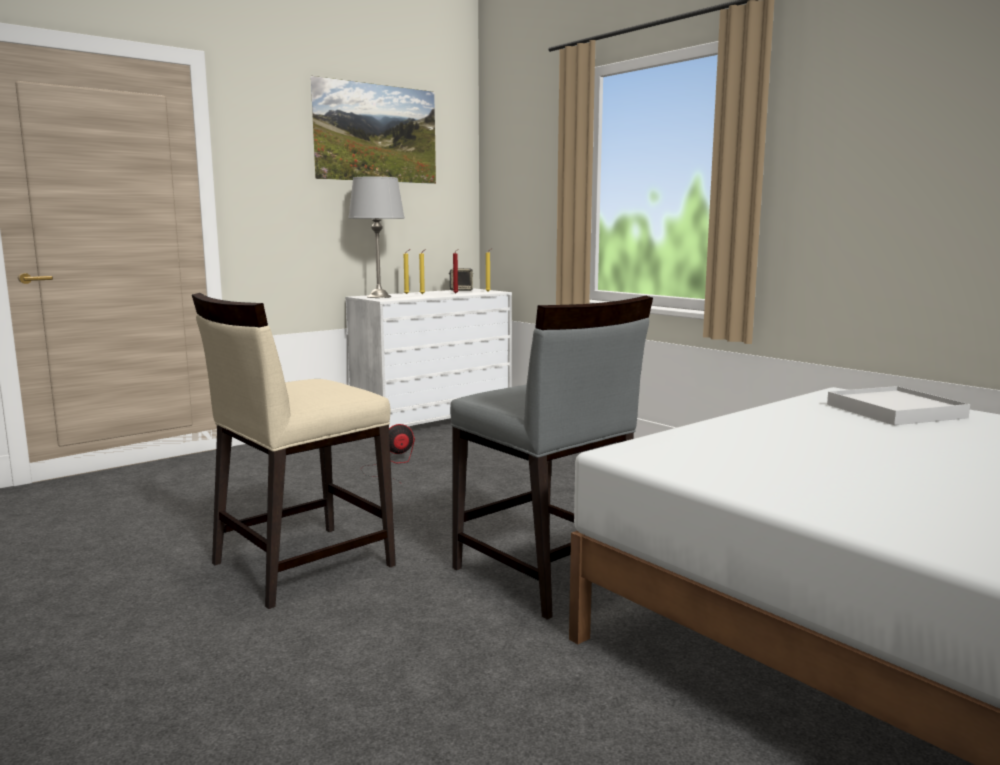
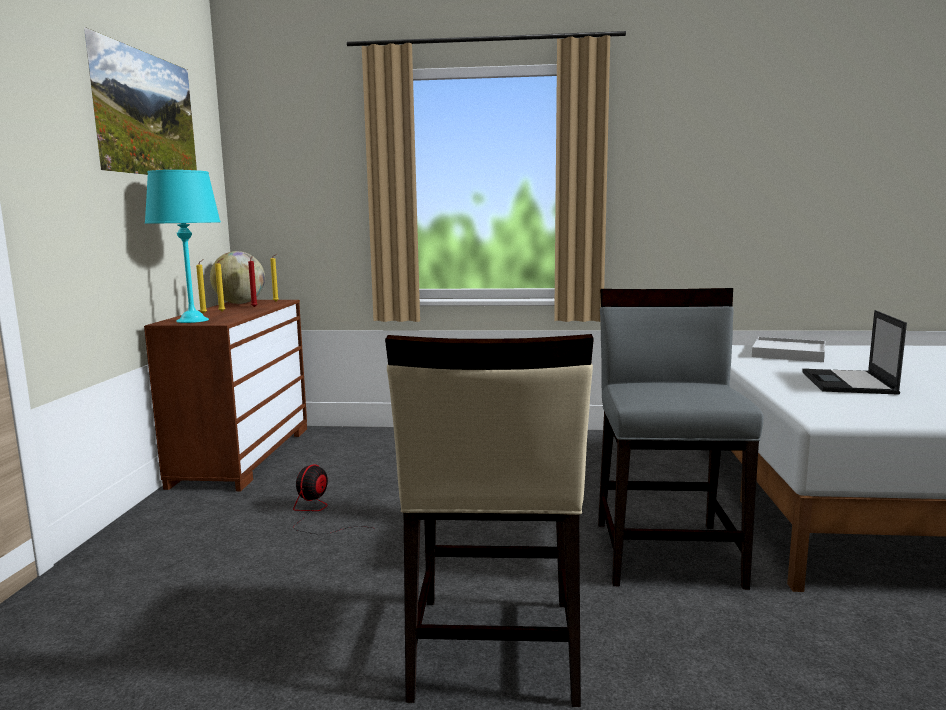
camera: 45 degrees left, 0 degrees up
(378, 297) = (192, 320): grey table lamp -> turquoise table lamp
(433, 419) = (242, 455): white dresser -> brown dresser
(461, 290) = (240, 303): speaker -> globe
(546, 573) = (667, 552): grey chair -> grey chair turned 90 degrees counterclockwise
(812, 443) = (848, 383): none -> laptop

